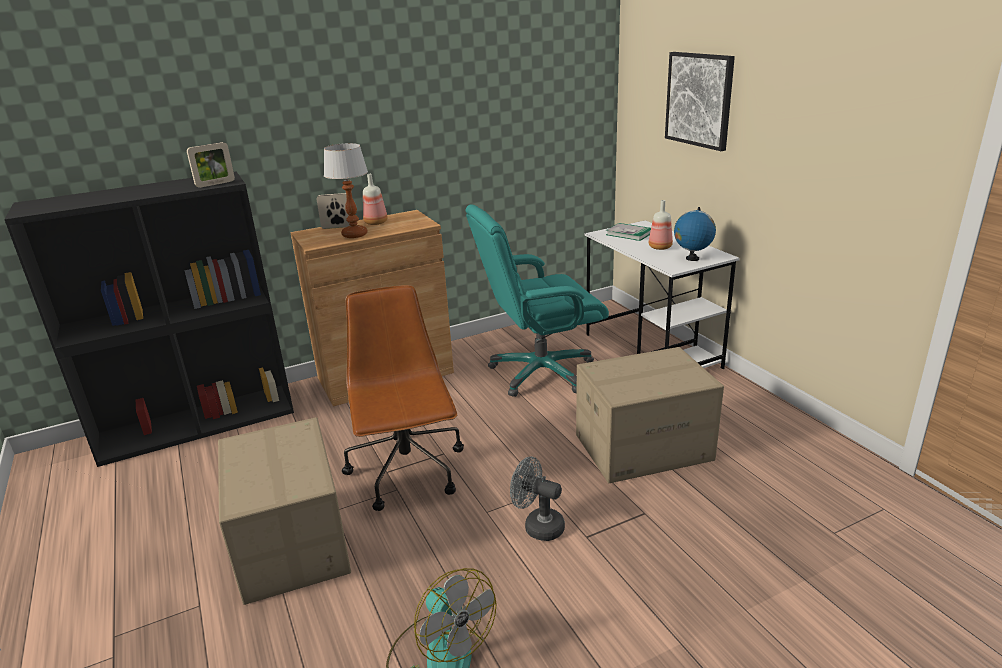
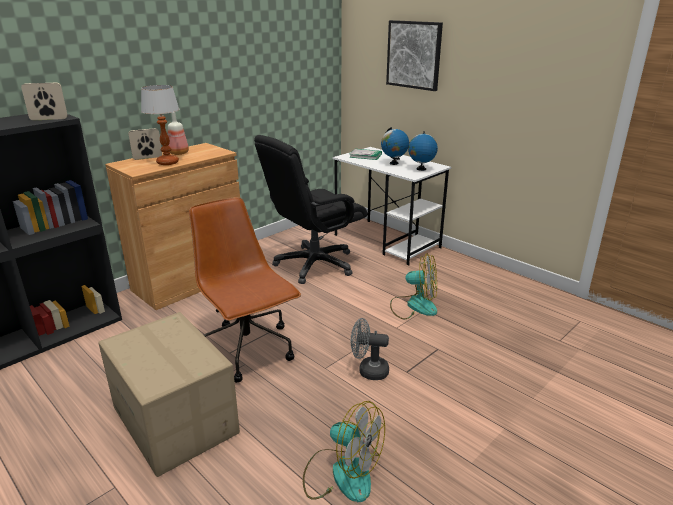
camera: 20 degrees left, 0 degrees up
(215, 184) = (49, 119): picture frame -> picture frame turned 135 degrees counterclockwise
(540, 372) = (314, 265): turquoise office chair -> black office chair
(643, 447) = (414, 306): cardboard box -> fan
(660, 247) = (393, 163): bottle -> globe

